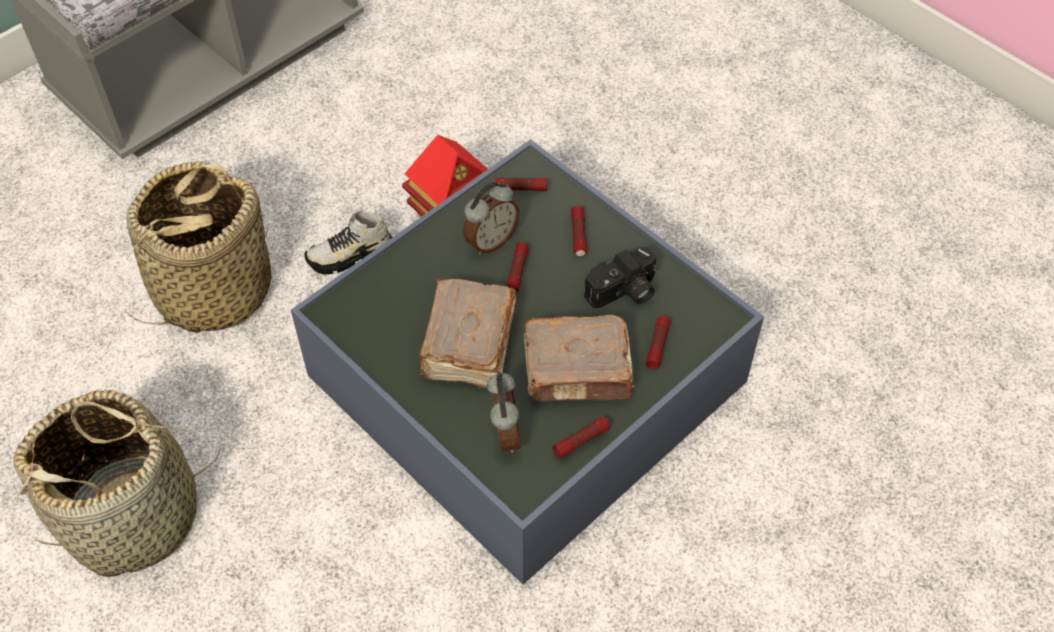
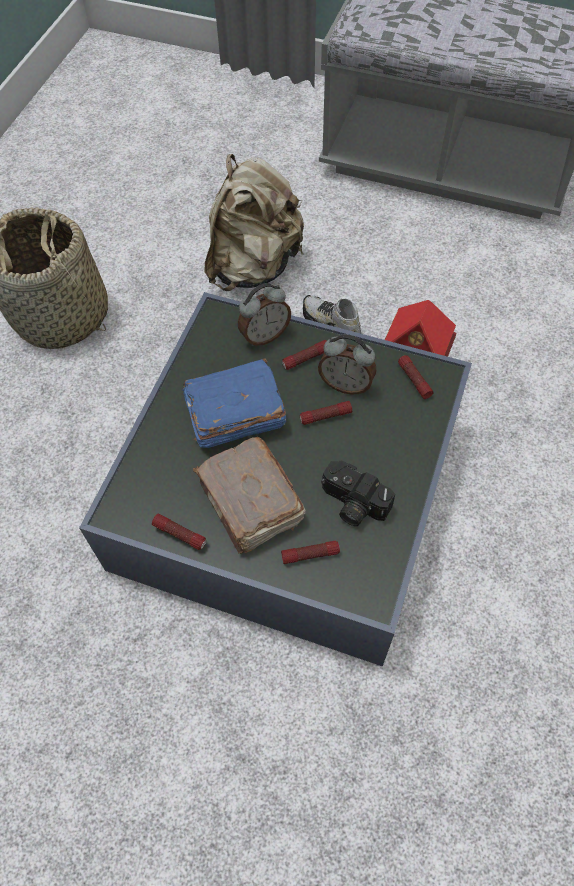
camera: 65 degrees right, 5 degrees up
(213, 289) = (254, 266): basket -> beige backpack
(467, 345) = (234, 414): brown book -> blue book
(504, 434) = (163, 477): alarm clock -> alarm clock (264, 335)
(578, 235) = (392, 443): flashlight -> flashlight (305, 358)

